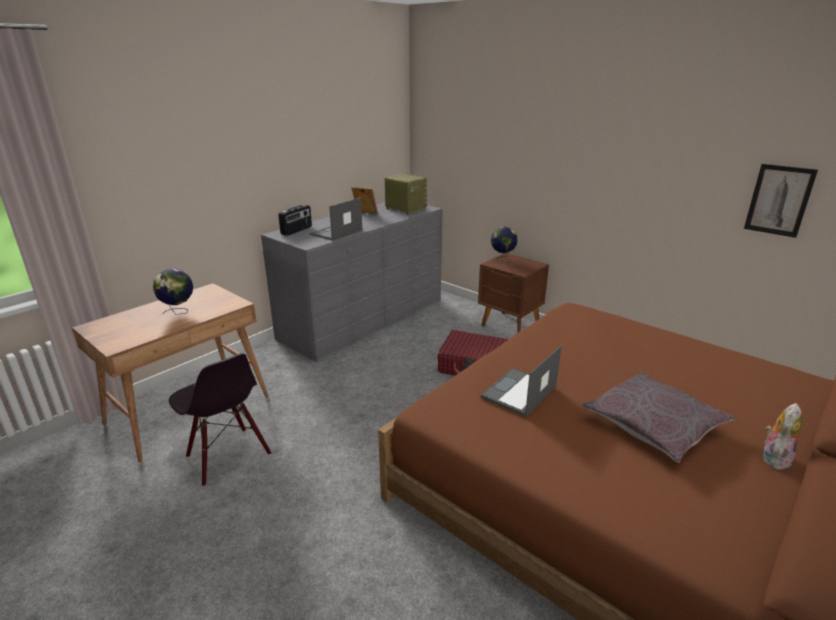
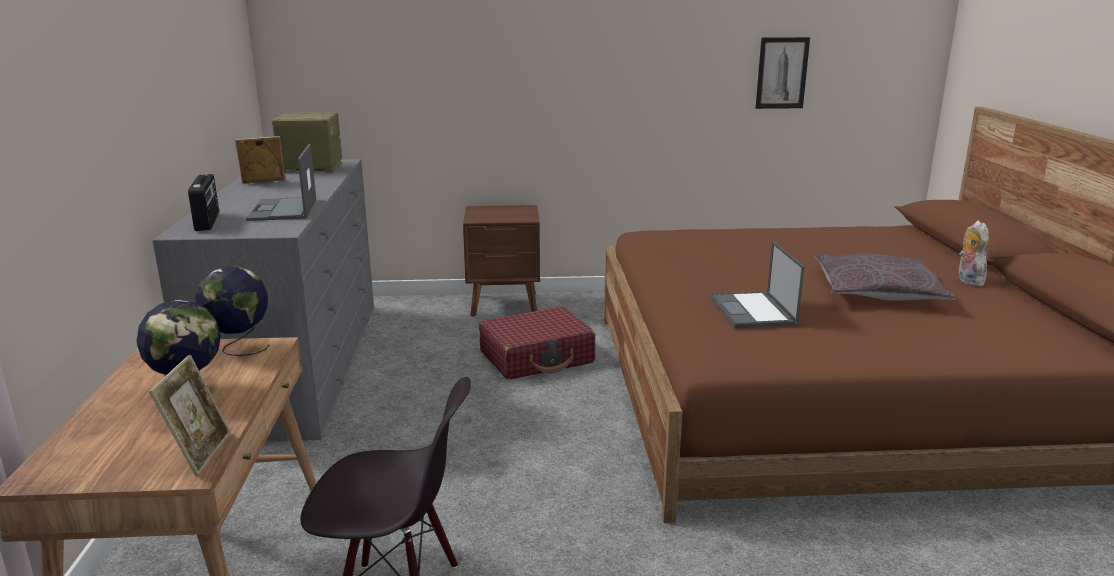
camera: 45 degrees left, 5 degrees down
(130, 341) = (200, 453): none -> picture frame
(502, 259) = (478, 212): globe -> globe (239, 347)

